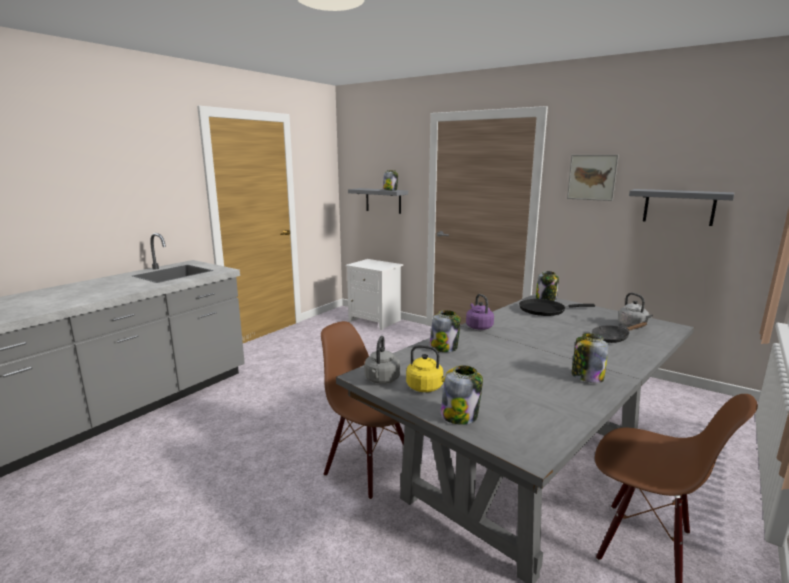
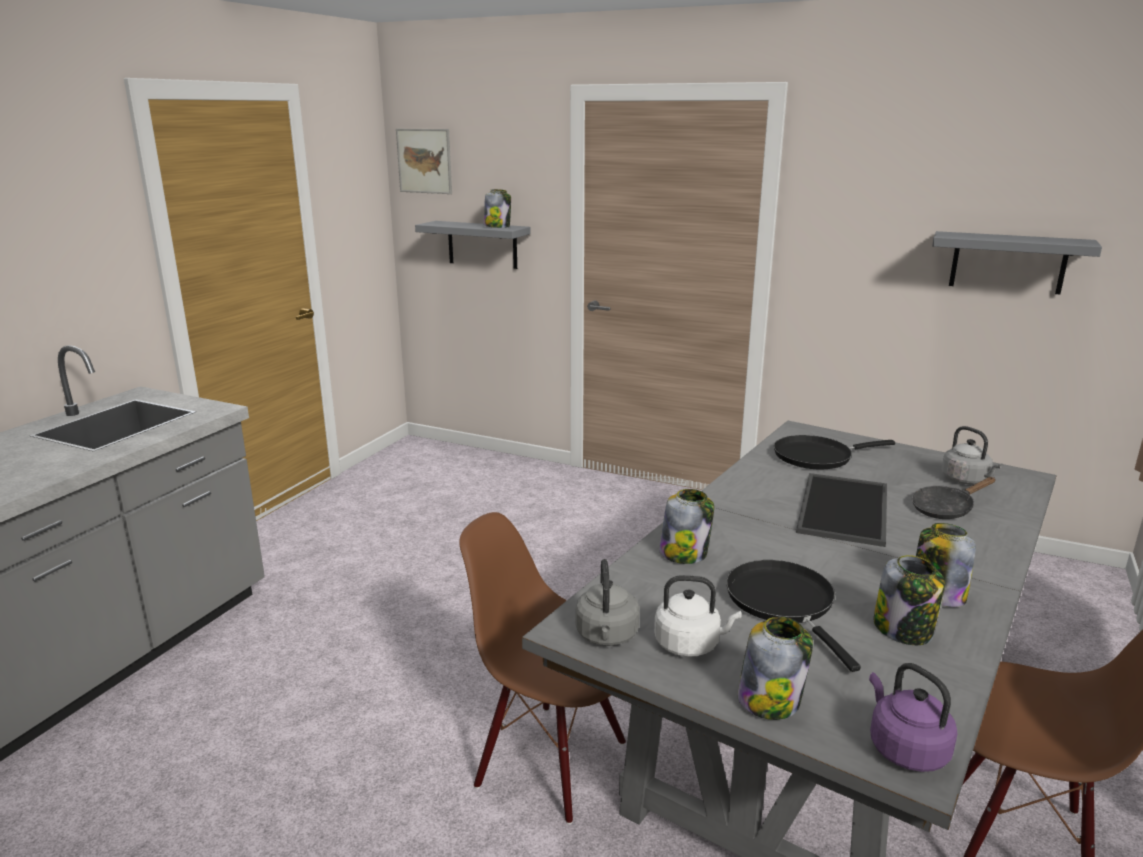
camera: 10 degrees left, 5 degrees up
(376, 321) = (479, 463): white nightstand -> none
(426, 387) = (690, 644): yellow kettle -> white kettle
(478, 326) = (723, 501): purple kettle -> purple kettle (904, 748)
(490, 373) = (784, 603): none -> black frying pan
(546, 299) = (810, 433): jar -> jar (904, 630)
(547, 334) = (841, 508): none -> tray
(592, 177) = (865, 210): picture -> picture (424, 161)

